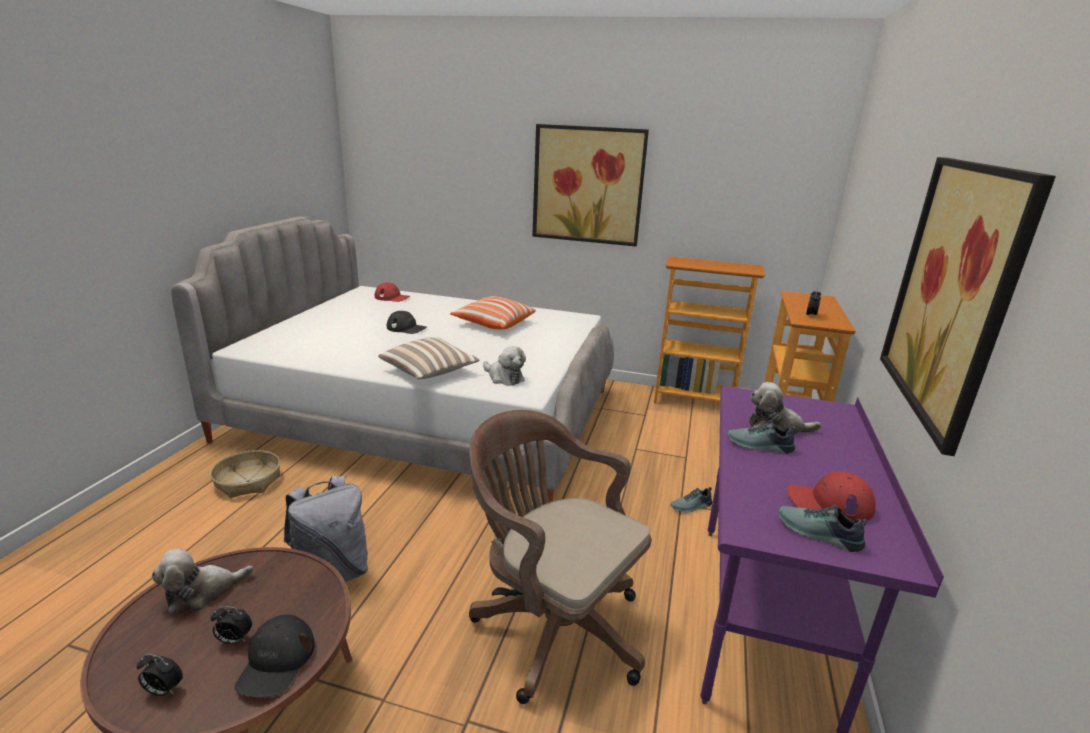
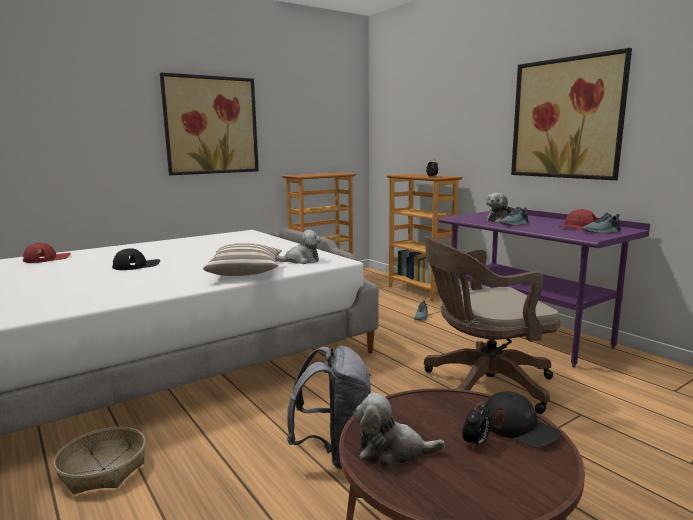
camera: 50 degrees left, 10 degrees down
(163, 690) = (517, 484): alarm clock -> none
(202, 592) = (392, 451): plush toy -> plush toy turned 90 degrees clockwise
(493, 324) = (199, 247): pillow -> none

